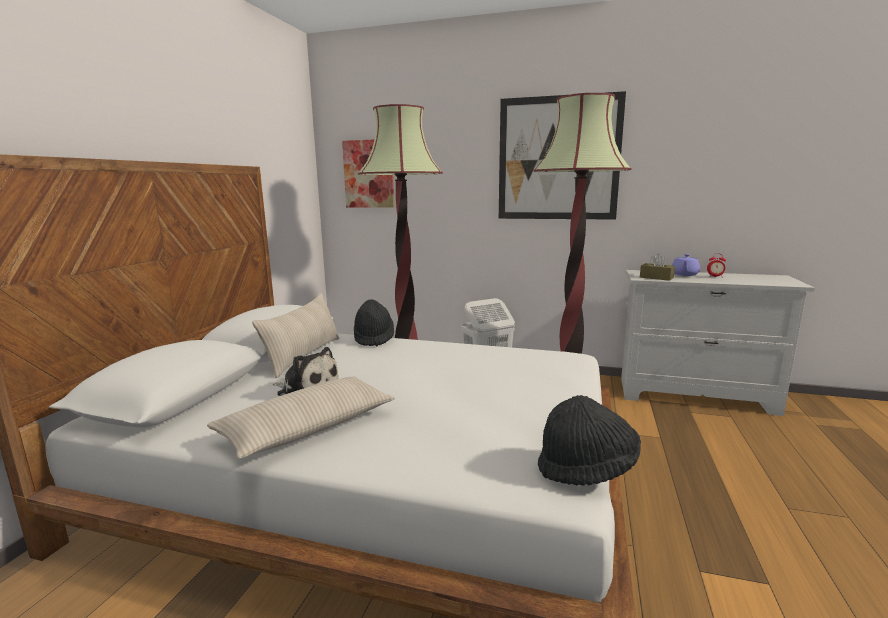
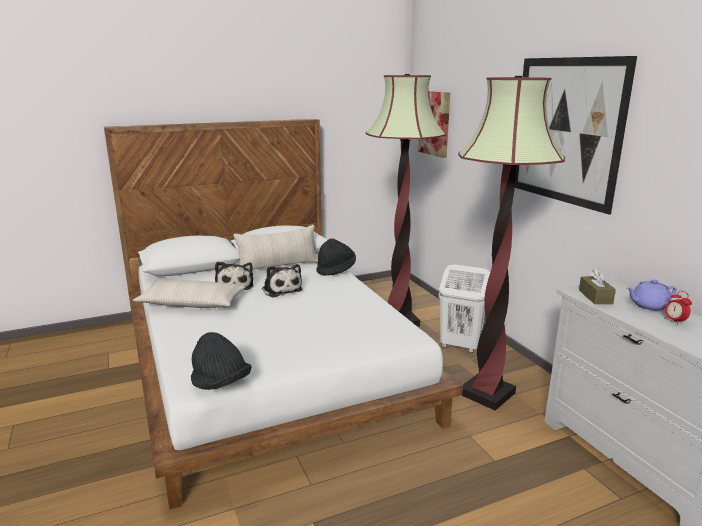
camera: 50 degrees right, 5 degrees up
(373, 371) = (281, 289): none -> plush toy

